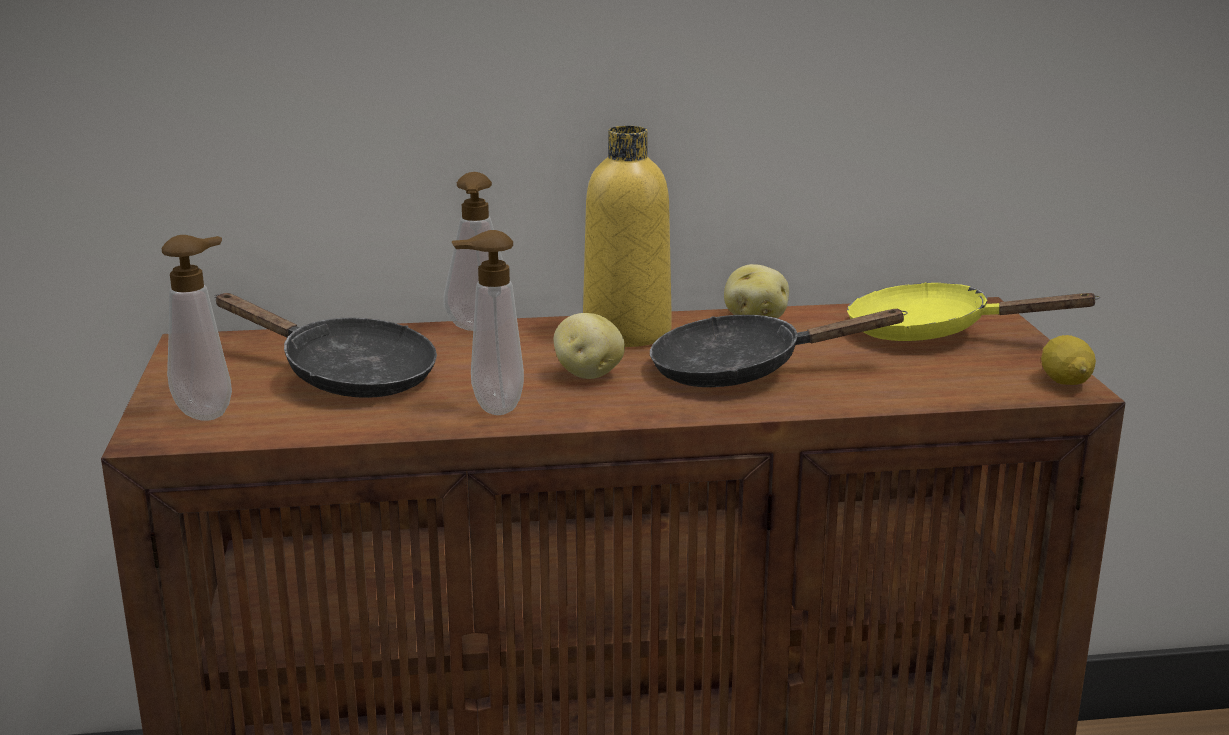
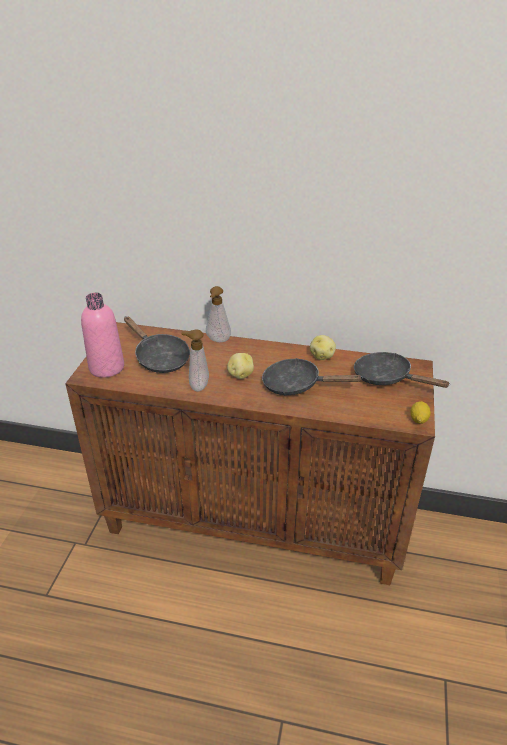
camera: 20 degrees right, 15 degrees up
(209, 412) = (106, 367): soap dispenser -> pink bottle
(627, 333) = (269, 354): yellow bottle -> none
(932, 332) = (387, 378): yellow frying pan -> black frying pan

